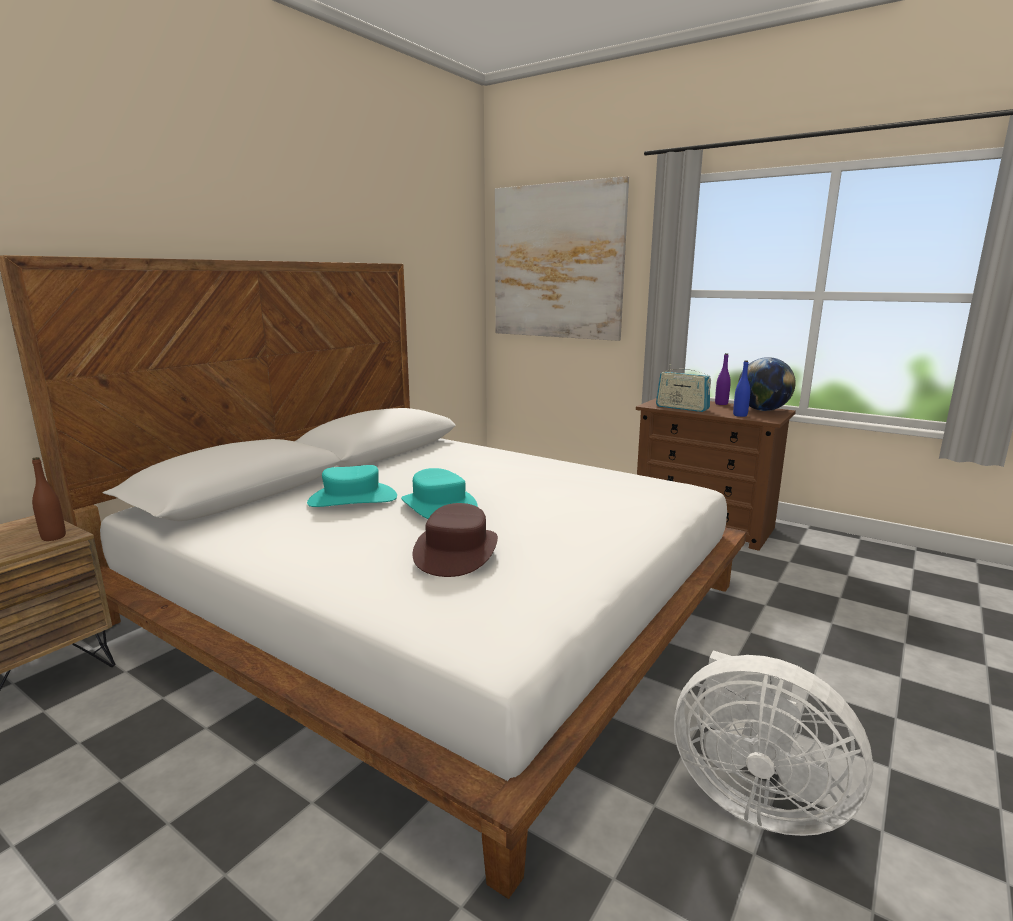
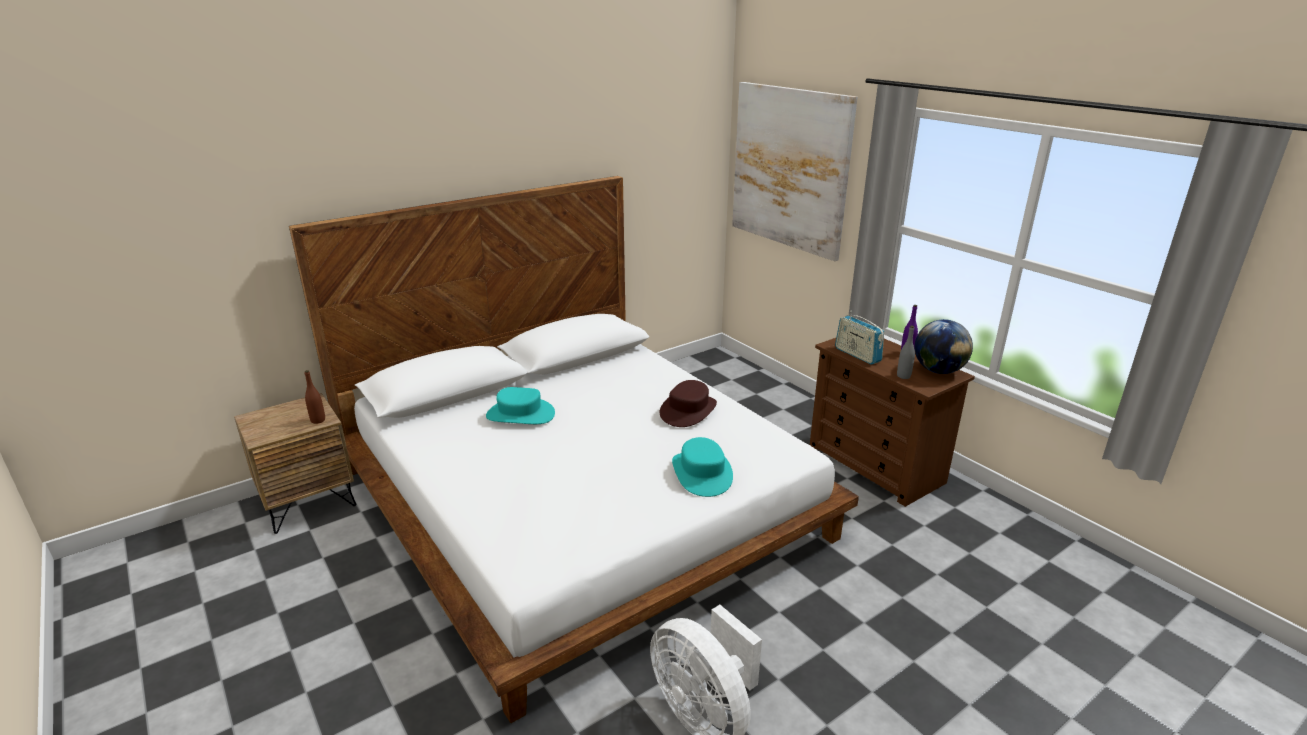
camera: 20 degrees right, 10 degrees up
(439, 506) = (576, 436): turquoise hat -> turquoise hat (702, 473)
(456, 551) = (554, 488): brown hat -> brown hat (688, 410)
(740, 415) = (903, 376): blue bottle -> grey bottle

